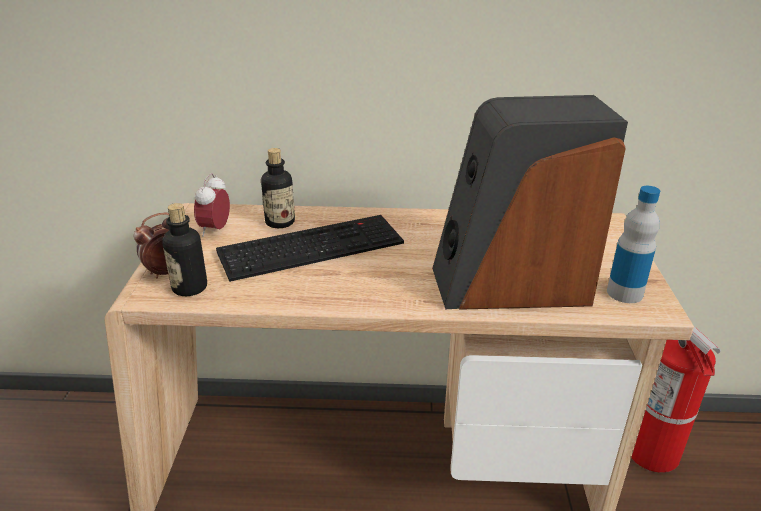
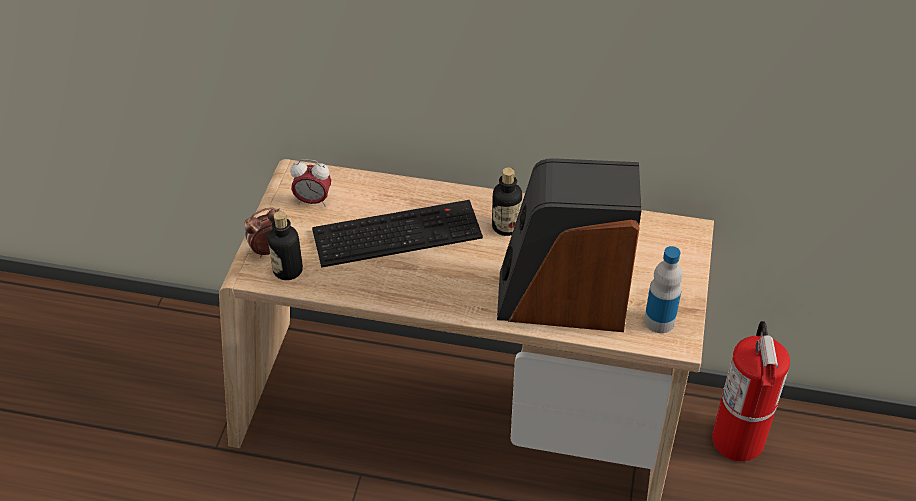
camera: 10 degrees right, 15 degrees up
(215, 230) = (313, 201): alarm clock -> alarm clock turned 105 degrees counterclockwise
(280, 222) = (373, 197): bottle -> bottle (506, 226)

